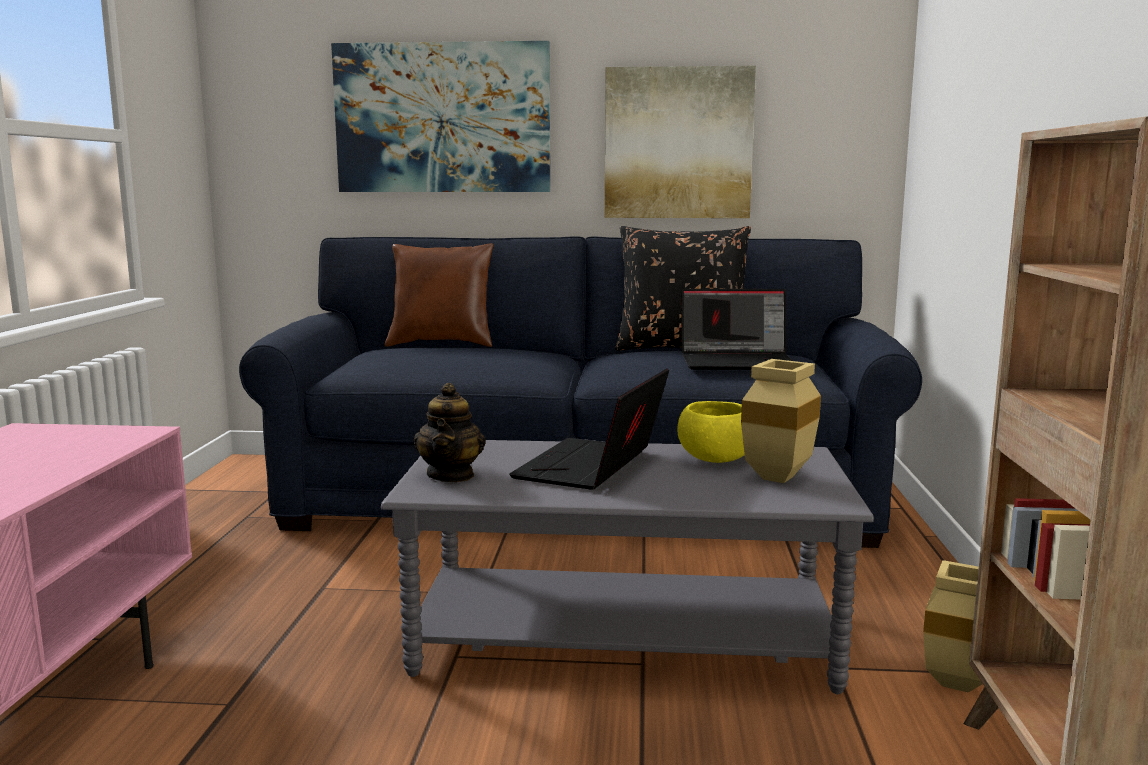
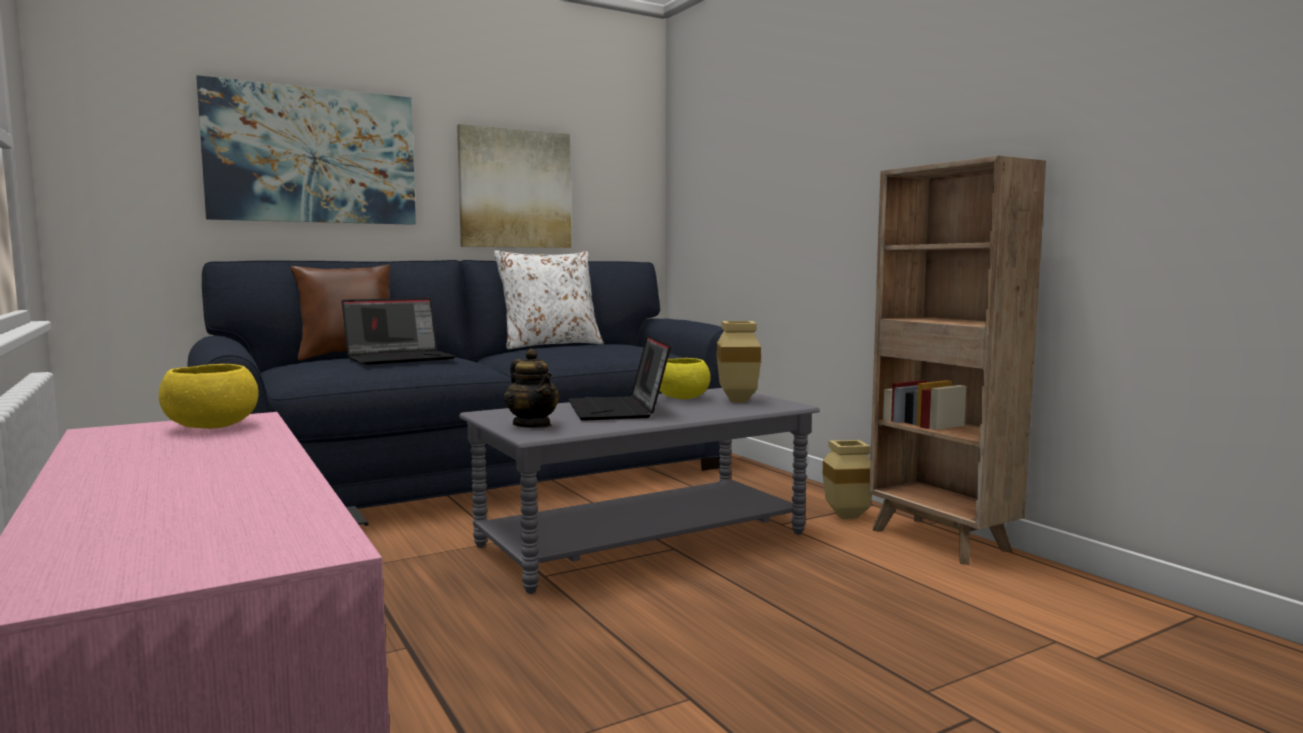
camera: 35 degrees left, 5 degrees down
(84, 441) = (211, 427): none -> yellow bowl
(681, 347) = (550, 345): black pillow -> white pillow
(738, 362) = (613, 347): laptop -> laptop (401, 358)

